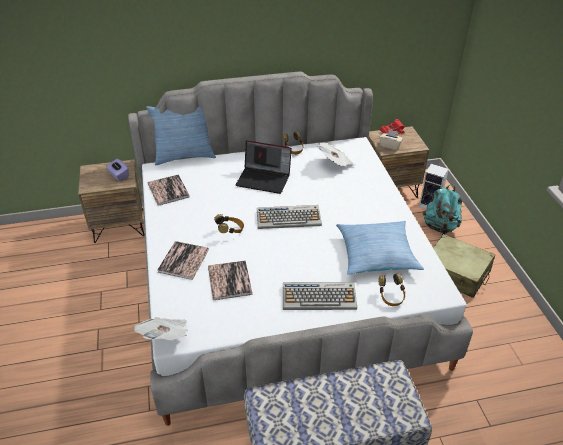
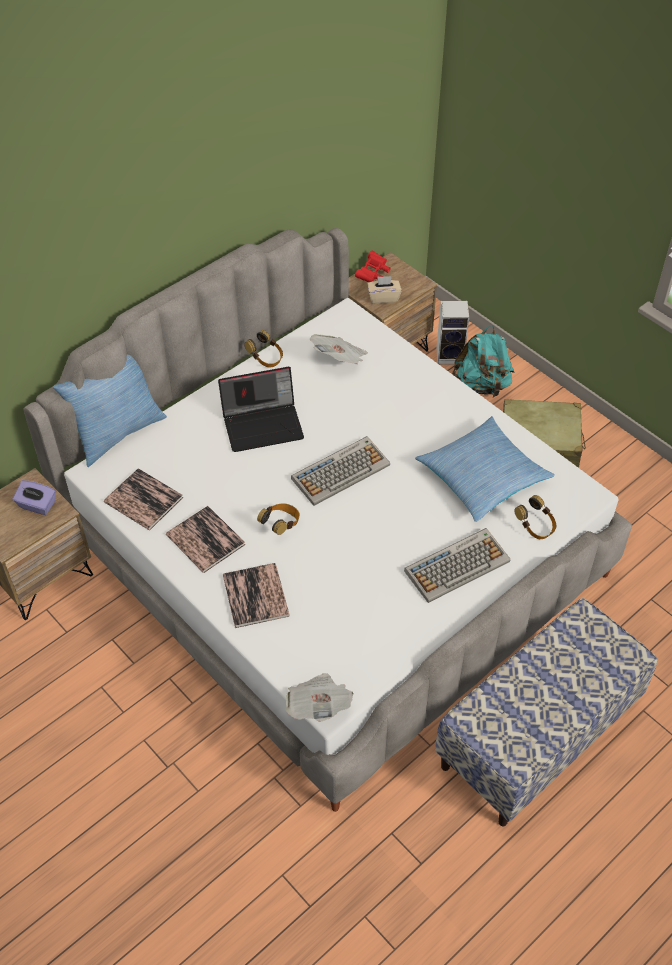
camera: 30 degrees left, 10 degrees up
(229, 281) = (336, 595): book -> book (205, 540)

